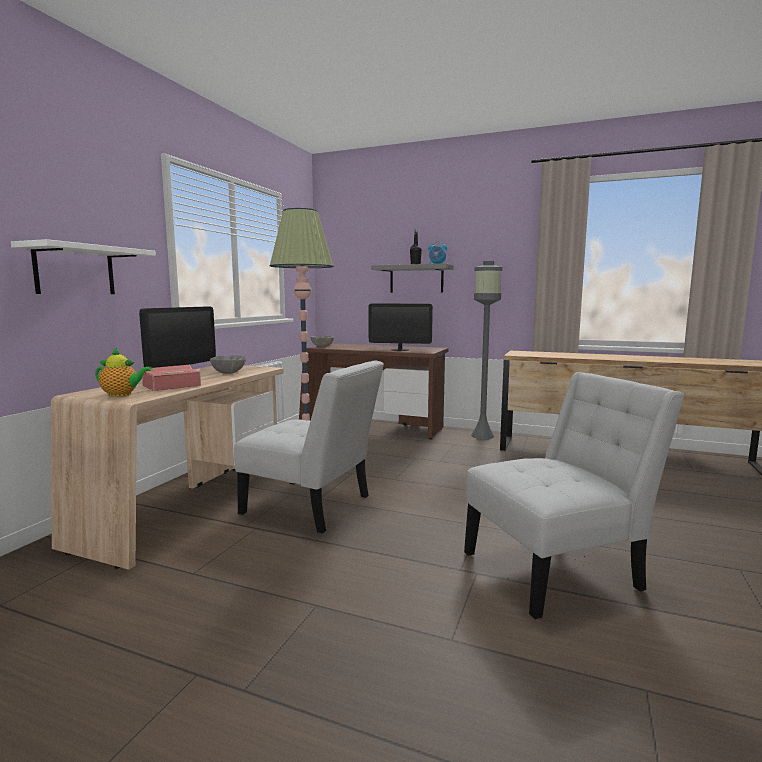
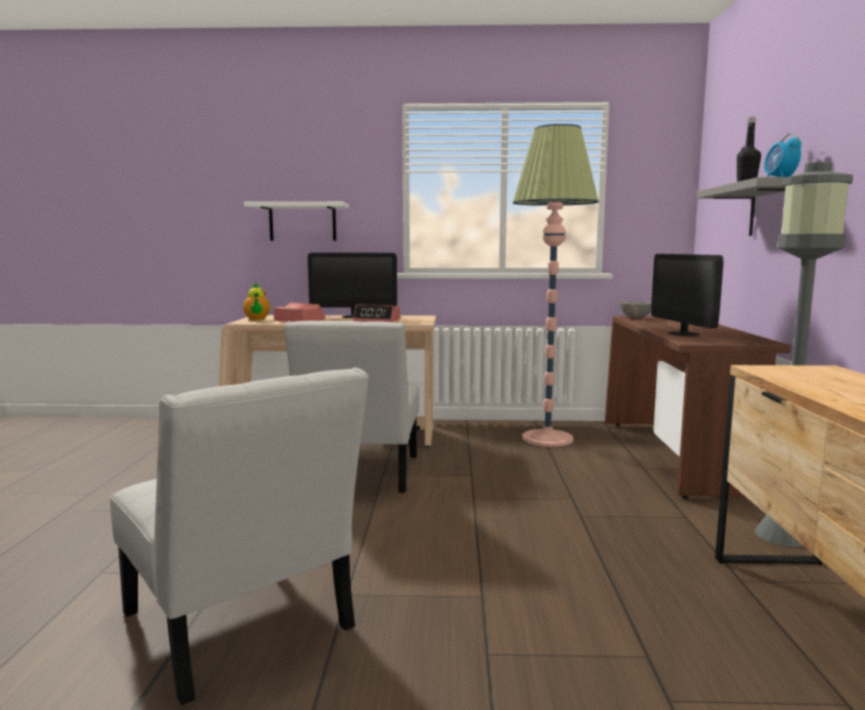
camera: 70 degrees right, 0 degrees up
(228, 373) = (377, 320): grey bowl -> alarm clock

